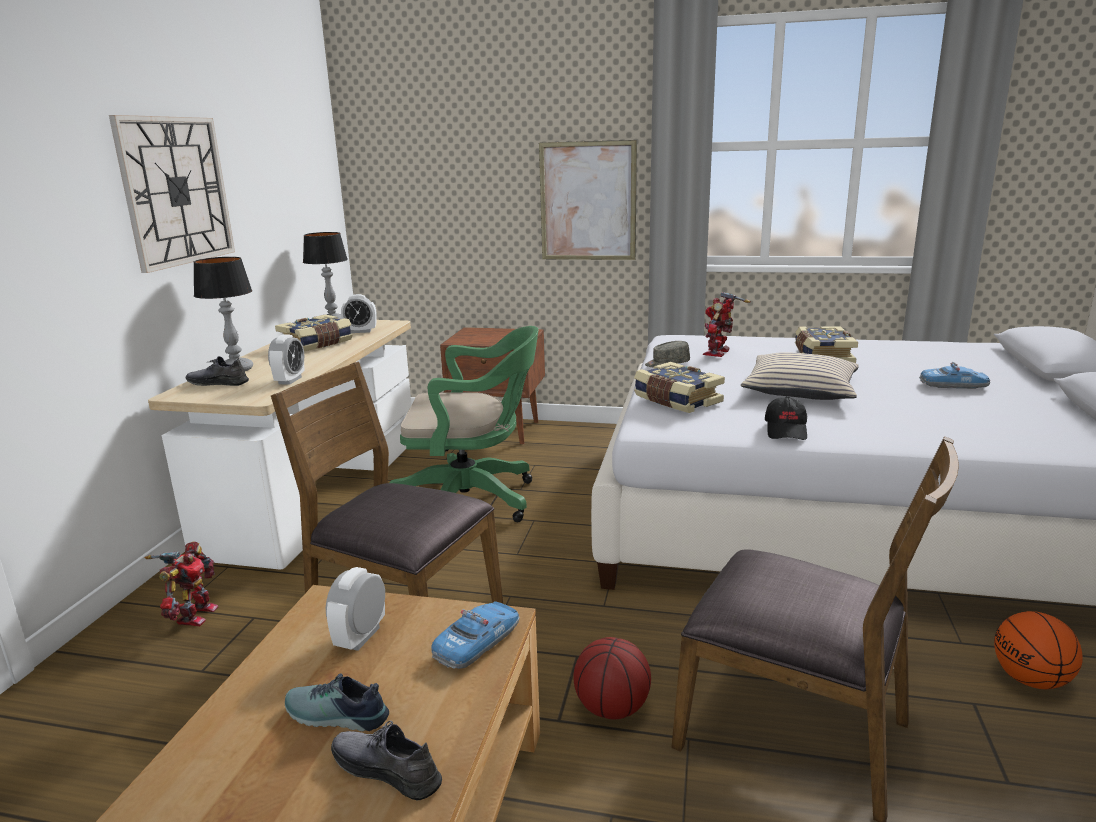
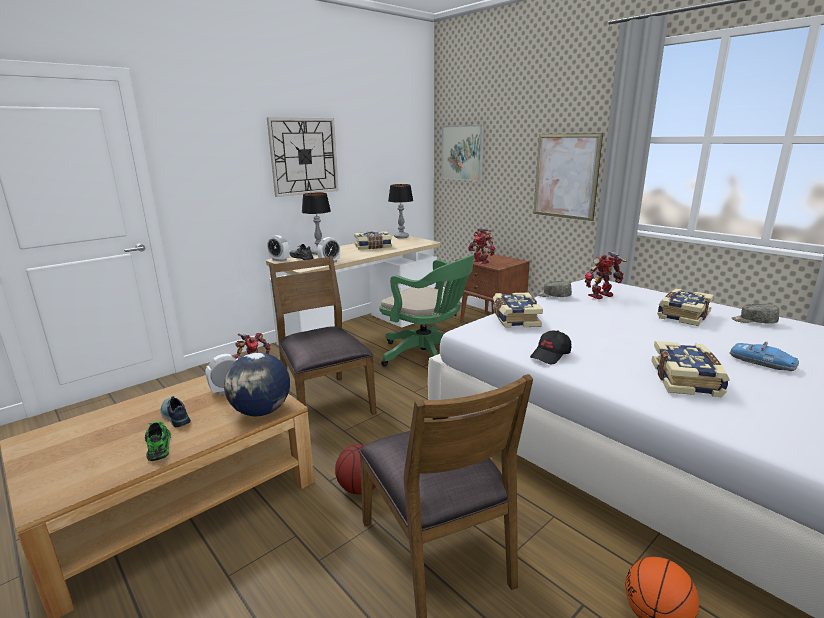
camera: 35 degrees right, 0 degrees up
(360, 331) = (405, 244): alarm clock -> alarm clock (279, 260)
(387, 769) = (158, 444): grey shoe -> green shoe
(401, 175) = (462, 153): none -> picture
(477, 643) = (261, 411): toy car -> globe
(482, 341) = (481, 261): none -> toy robot
(800, 390) = (617, 333): beige pillow -> none
(882, 349) = (753, 321): none -> grey cap
(934, 418) = (687, 380): none -> book

